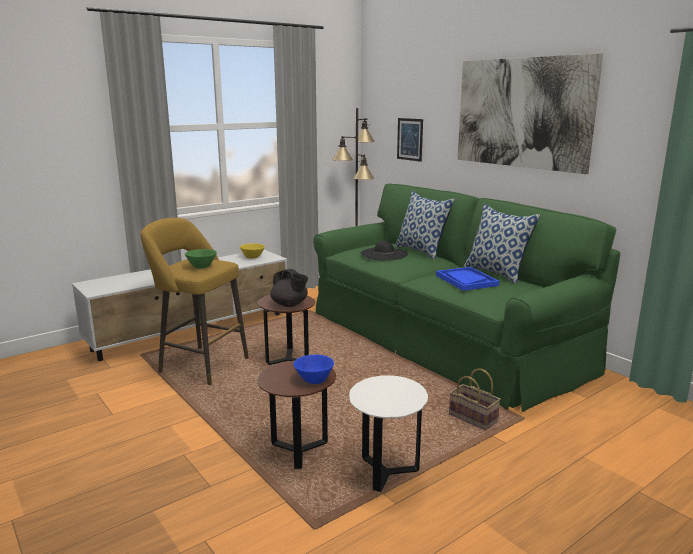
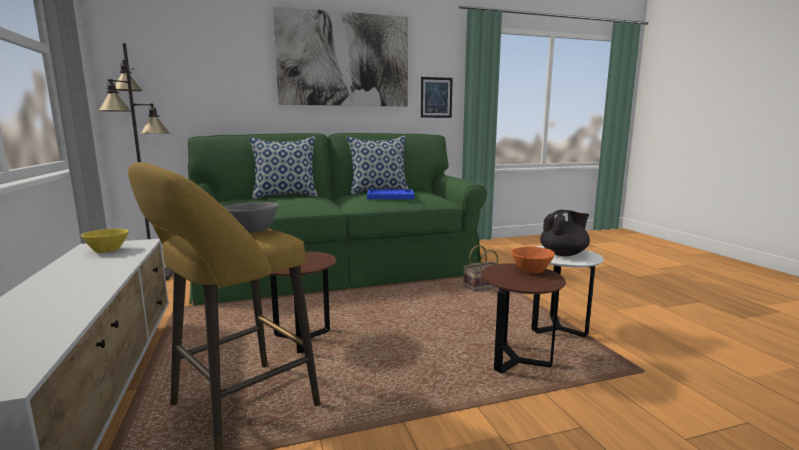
camera: 70 degrees left, 5 degrees down
(202, 266) = (253, 229): green bowl -> grey bowl
(290, 305) = (313, 261): black teapot -> black teapot (564, 254)
(314, 379) = (530, 270): blue bowl -> orange bowl
(384, 254) = (275, 201): black hat -> none
(410, 139) = (199, 87): picture -> picture (436, 97)

